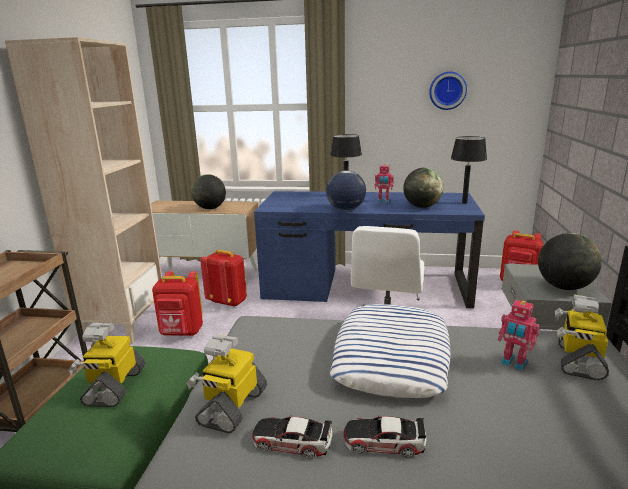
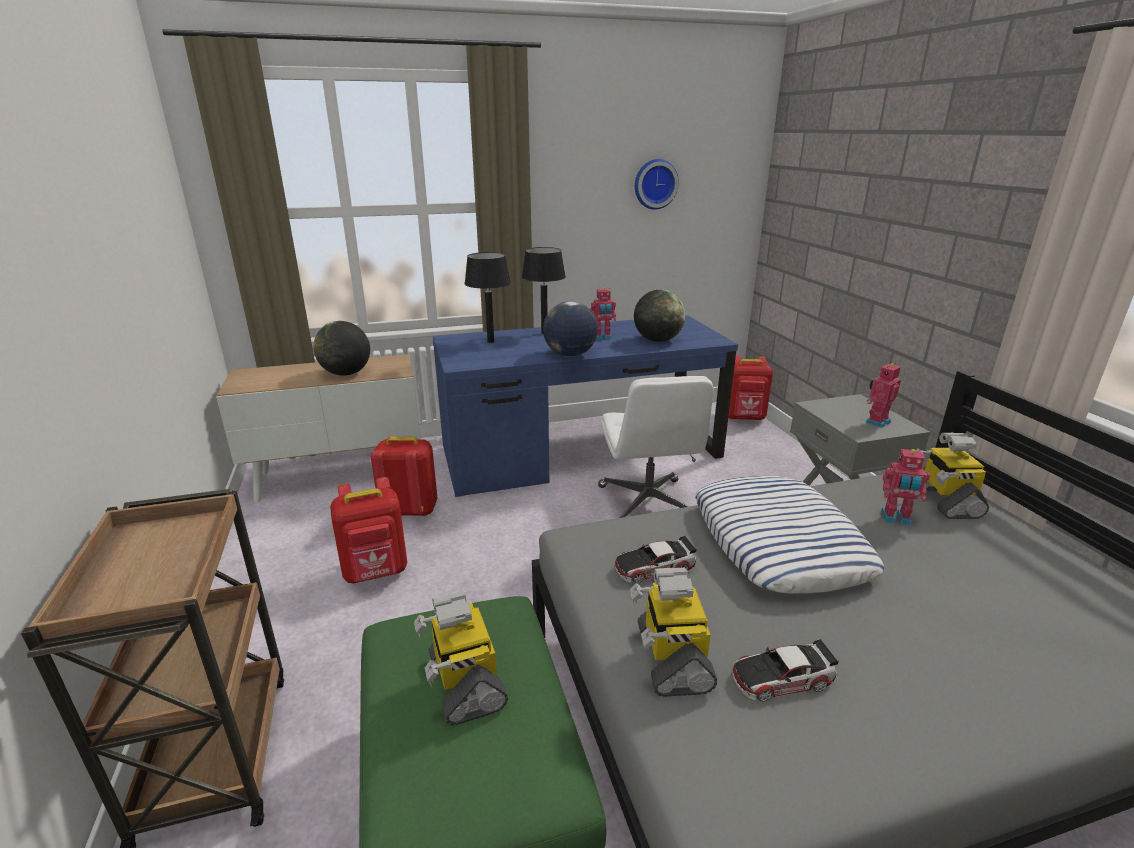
camera: 25 degrees left, 5 degrees up
(124, 324) = (265, 582): beige bookcase -> none
(384, 441) = (870, 645): toy car -> toy car (654, 567)
(464, 203) = (698, 330): black table lamp -> black table lamp (490, 341)
(564, 287) = (876, 421): globe -> toy robot

